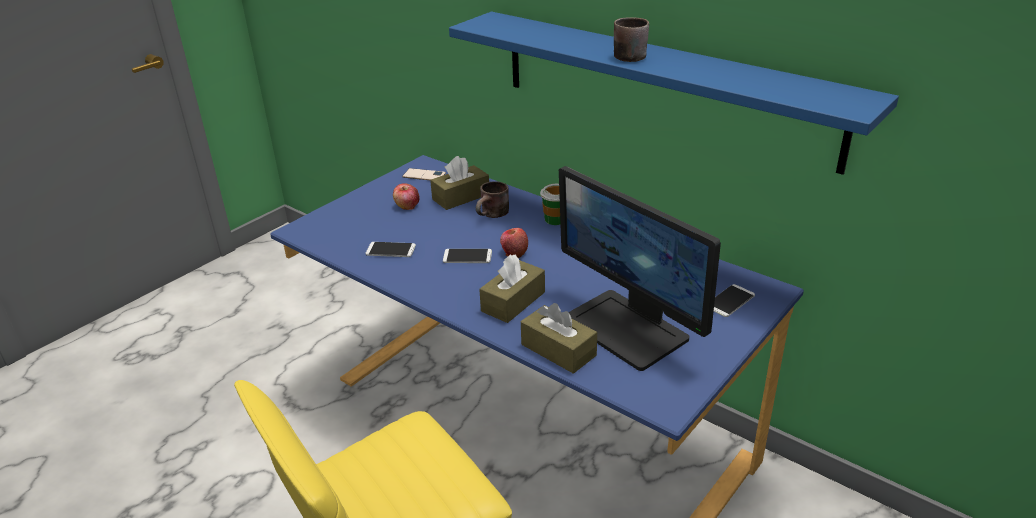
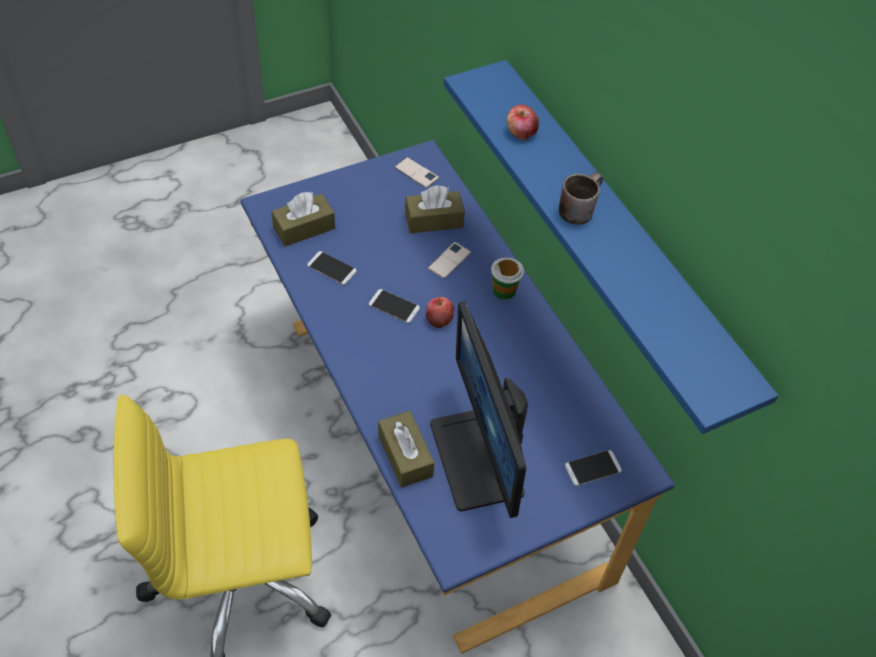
camera: 20 degrees right, 20 degrees up
(407, 206) = (377, 212): apple -> apple (520, 132)
(494, 216) = (449, 260): brown mug -> phone
(513, 302) = (401, 381): brown tissue box -> brown tissue box (304, 228)

